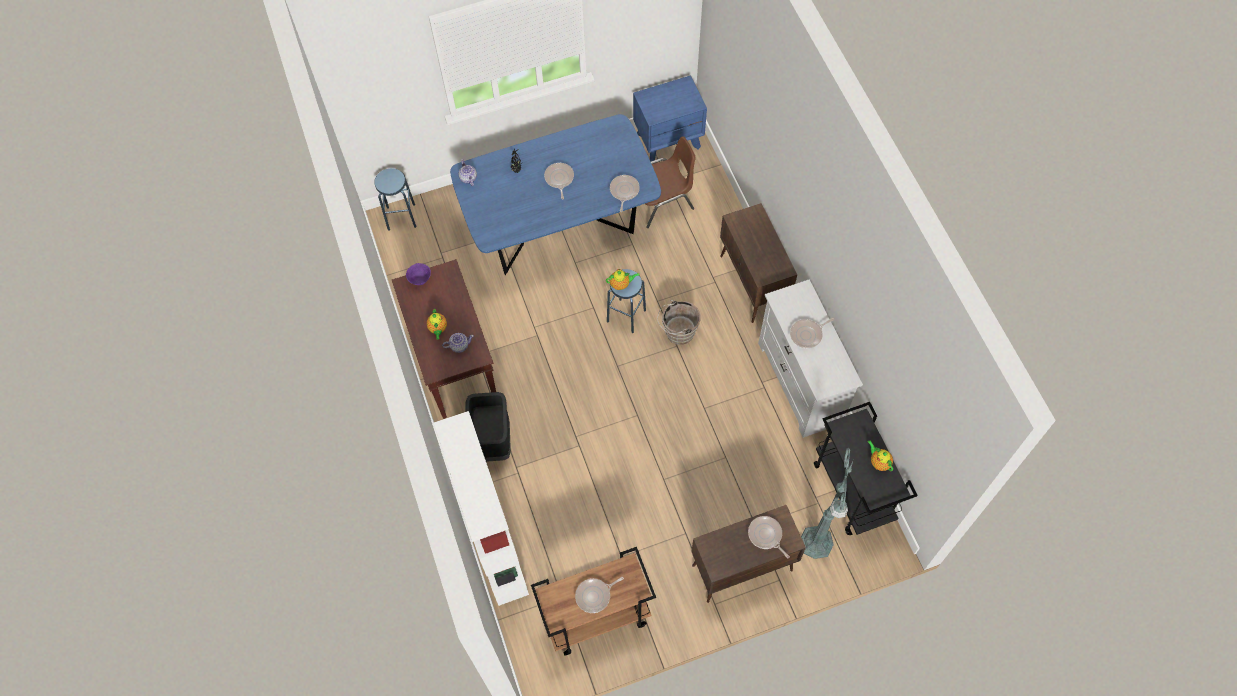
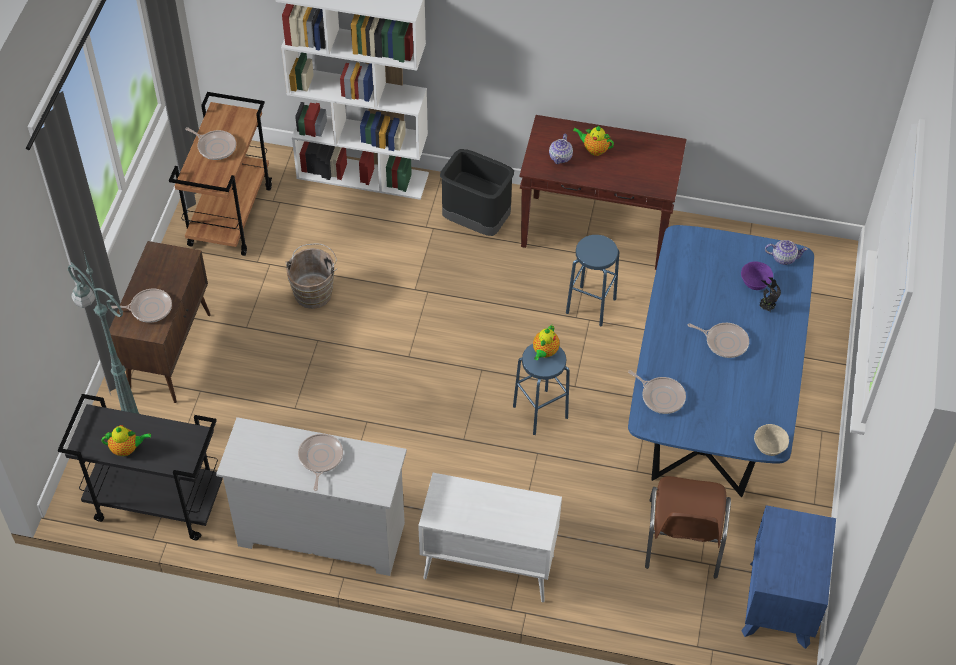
camera: 120 degrees right, 10 degrees down
(401, 217) = (827, 268): blue stool -> blue stool (591, 306)
(420, 279) = (669, 160): purple bowl -> purple bowl (755, 284)
(595, 595) = (215, 147): frying pan -> frying pan turned 120 degrees clockwise
(621, 125) = (769, 448): none -> beige bowl
(677, 332) = (480, 449): brown bucket -> brown bucket (314, 291)
(753, 284) = (487, 567): brown cabinet -> white cabinet

